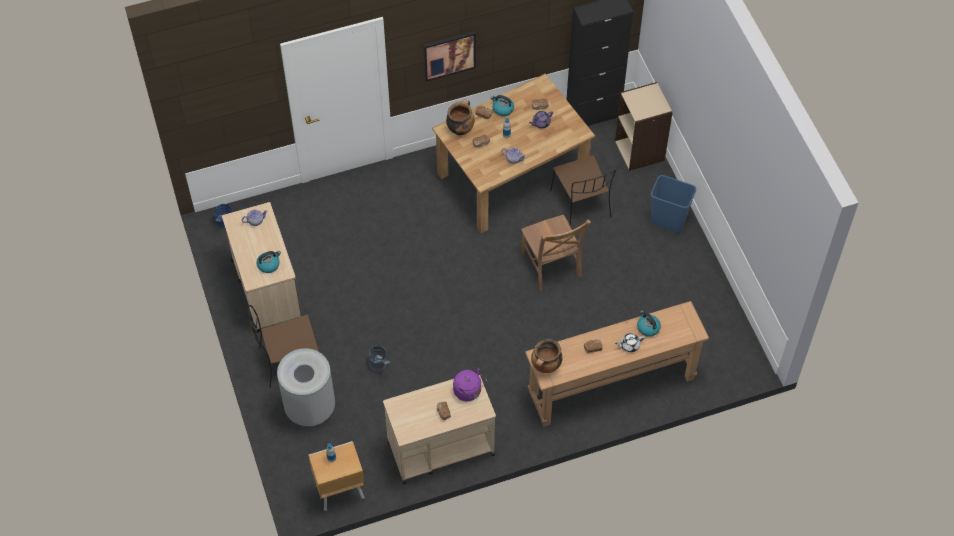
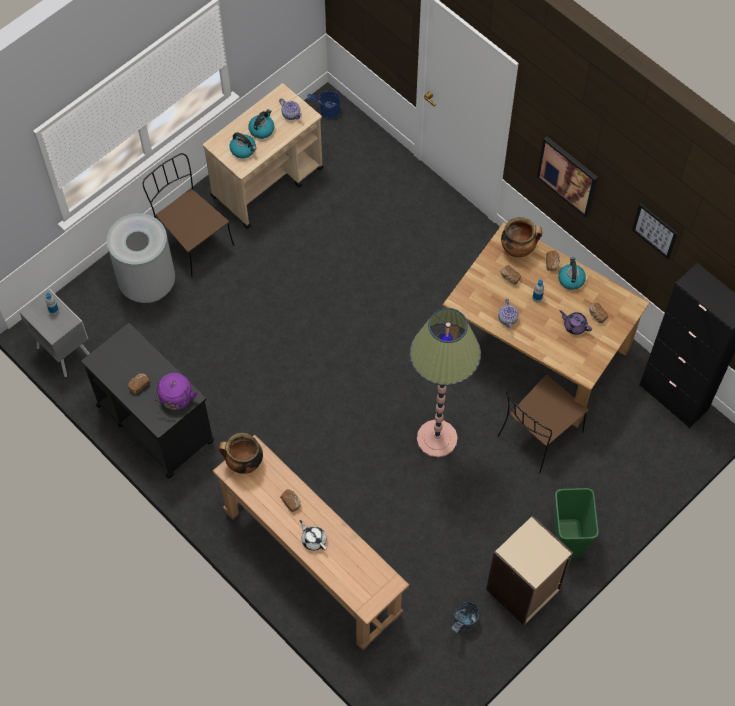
camera: 65 degrees right, 5 degrees up
(339, 491) = (63, 351): brown nightstand -> grey nightstand
(379, 365) = (227, 324): grey bucket -> grey bucket (463, 624)
(440, 448) = (154, 422): beige cart -> black cart
(530, 21) = (655, 230): none -> picture
(551, 267) = (437, 438): brown chair -> floor lamp
(640, 150) = (653, 468): beige bookcase -> beige bookcase (523, 590)
(648, 328) = (347, 551): kettle -> kettle (262, 129)
(668, 221) = (569, 539): blue trash can -> green trash can

